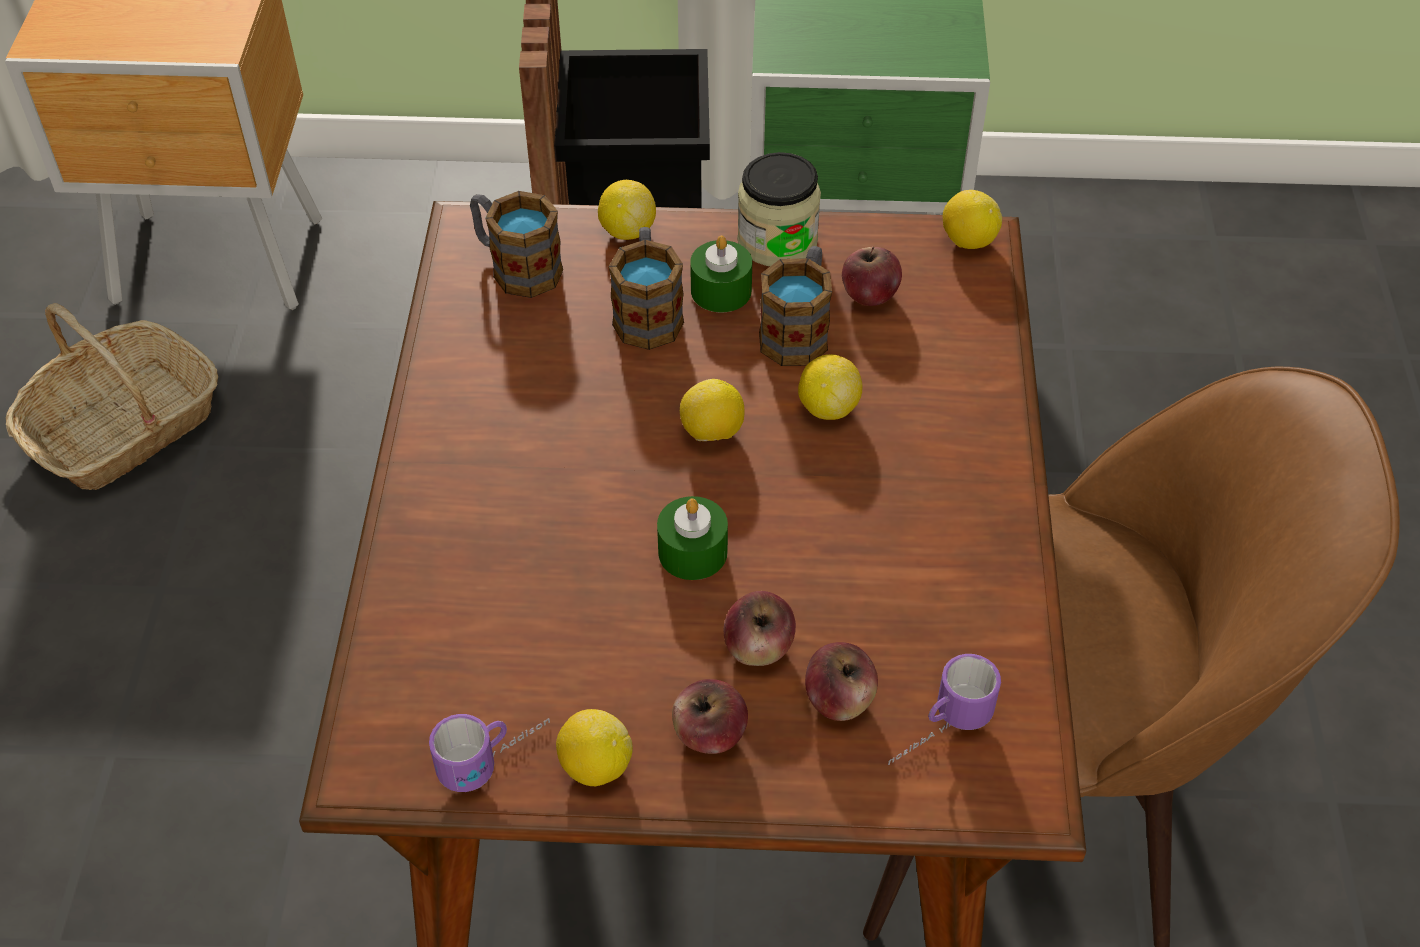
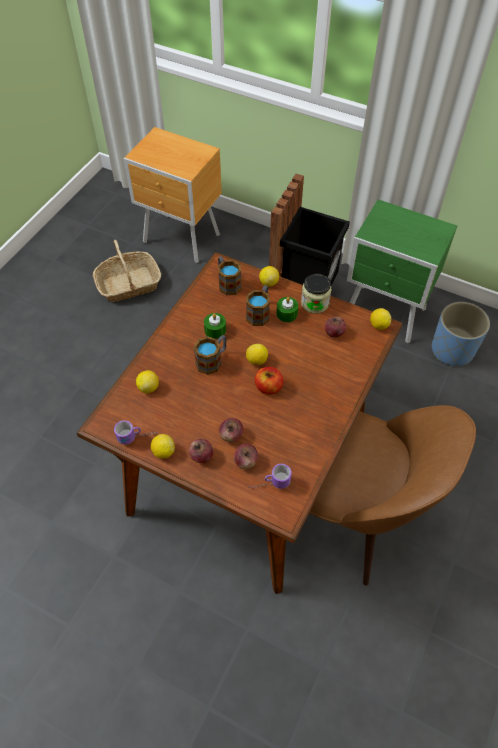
camera: 25 degrees right, 5 degrees up
(692, 552) = (229, 397): green candle -> green candle (215, 330)
(783, 487) = (268, 387): none -> apple
(798, 330) = (304, 336): mug -> mug (212, 360)
(828, 407) = (298, 366): lemon -> lemon (148, 387)
(1052, 304) = (452, 350): none -> blue planter

